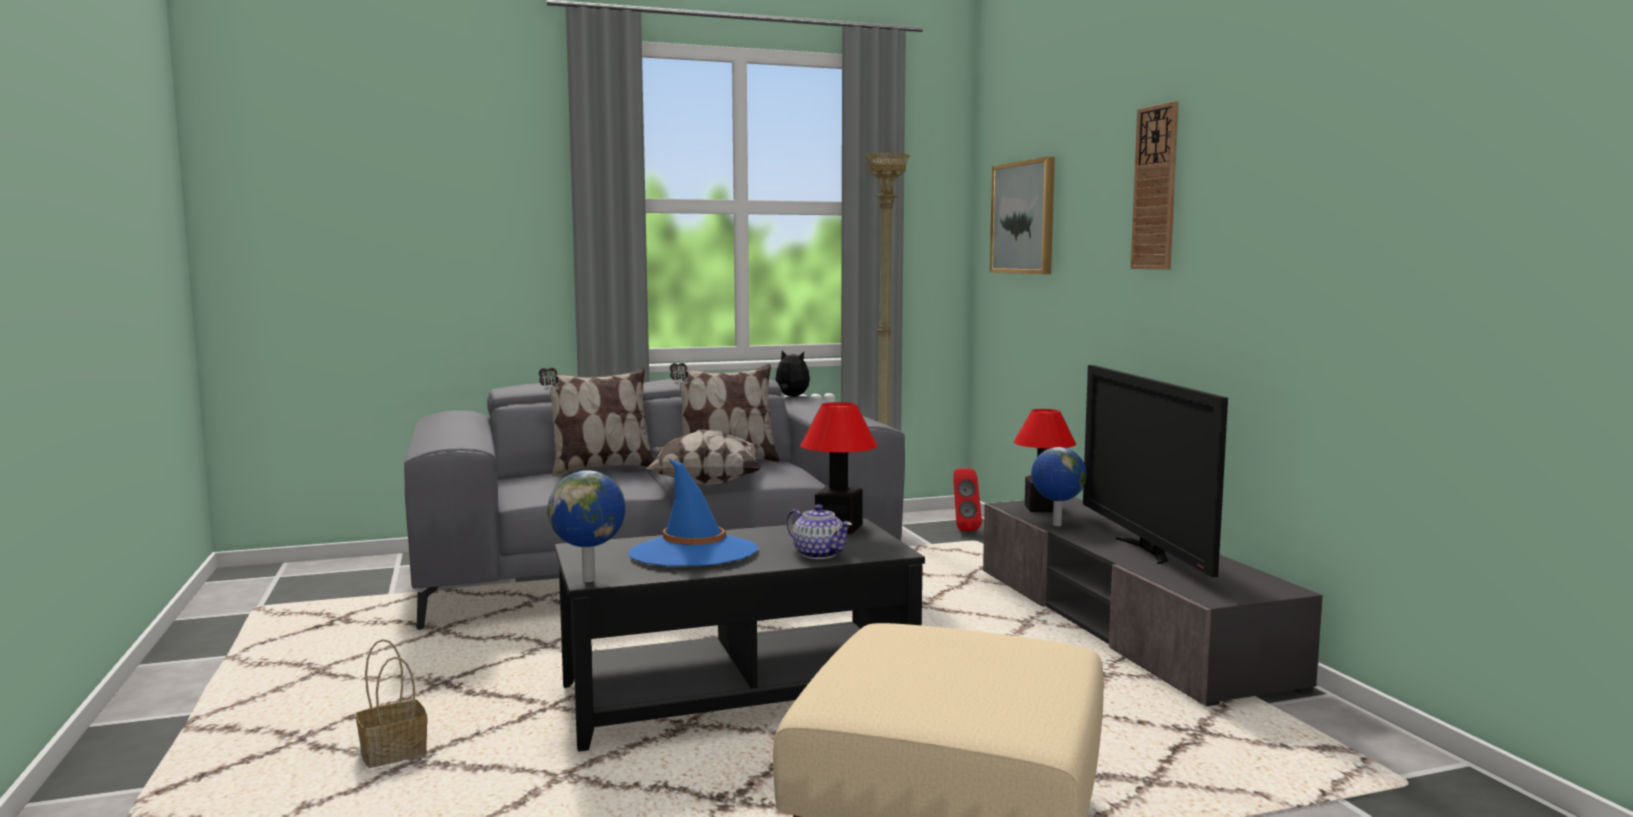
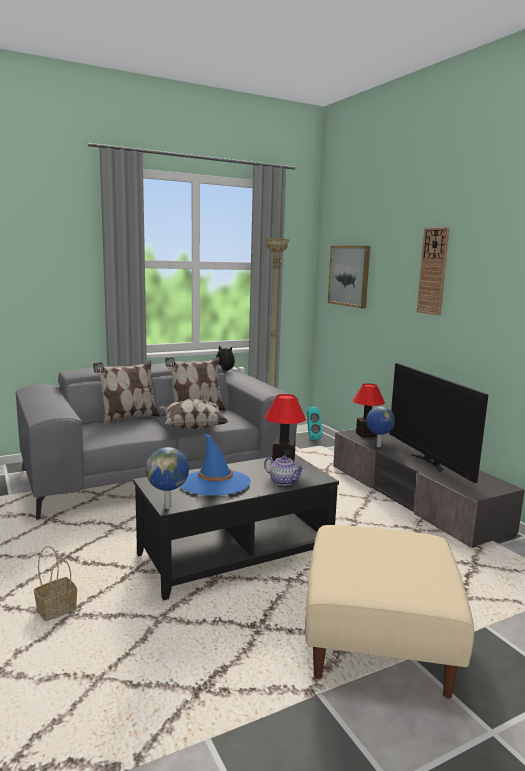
camera: 10 degrees left, 5 degrees up
(963, 529) = (312, 438): red speaker -> turquoise speaker

